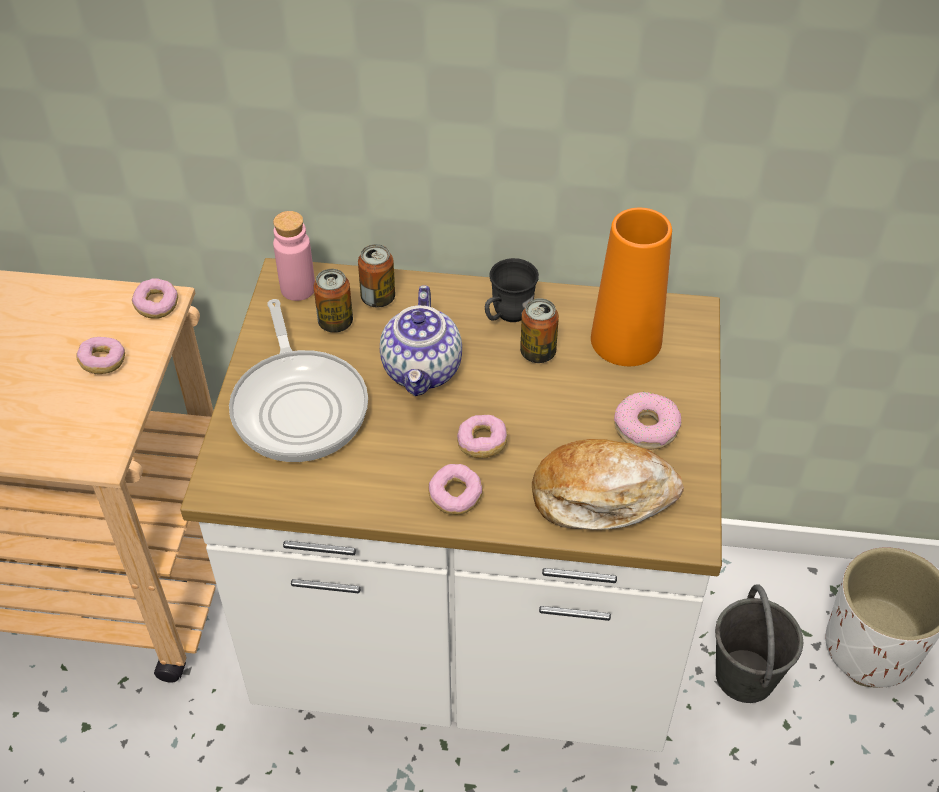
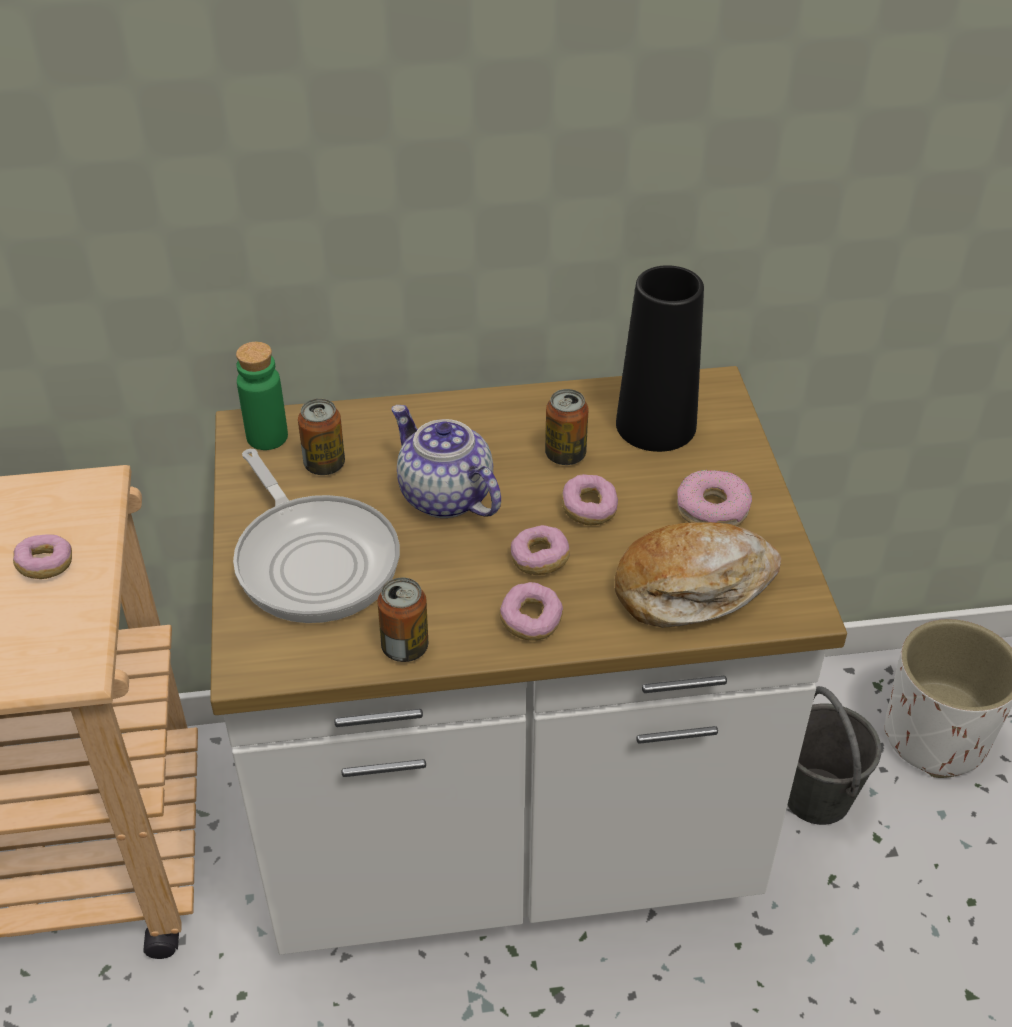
camera: 15 degrees left, 5 degrees down
(157, 306) = (91, 492): donut -> donut (589, 509)
(298, 288) = (267, 437): pink bottle -> green bottle
(378, 298) = (364, 430): can -> can (405, 647)
(423, 370) = (444, 496): teapot -> teapot turned 150 degrees clockwise
(506, 316) = (516, 424): grey mug -> none
(626, 340) = (656, 425): orange vase -> black vase

